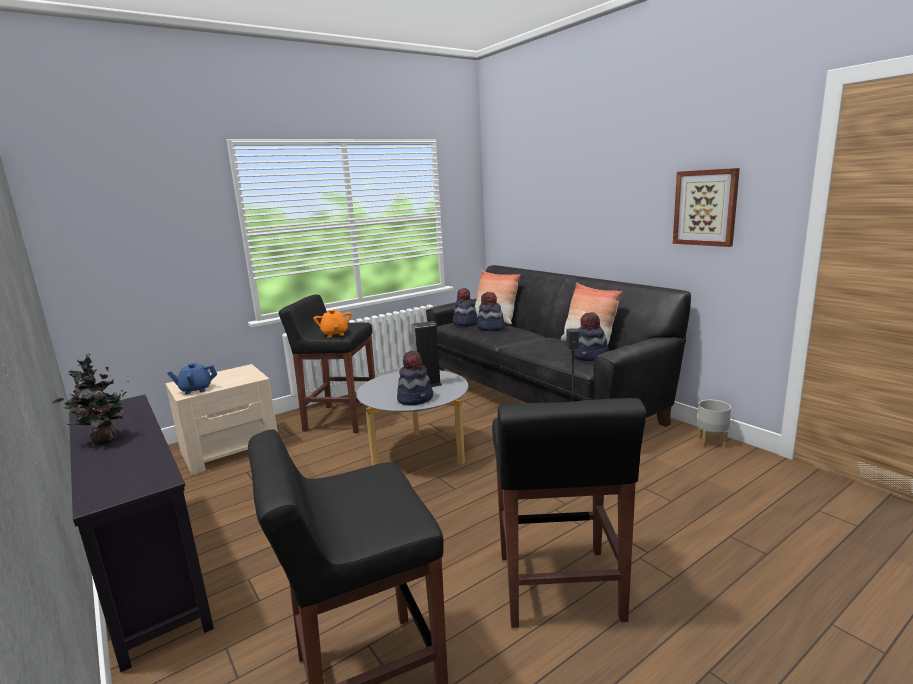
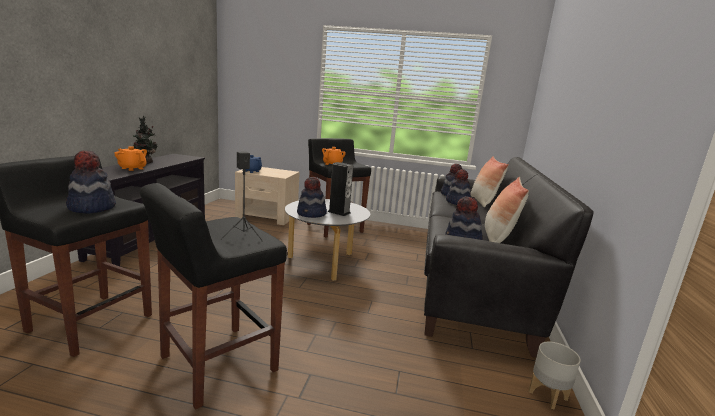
camera: 45 degrees right, 0 degrees up
(130, 454) = (132, 168): none -> orange teapot
(372, 497) = (91, 207): none -> hat
(705, 207) = (637, 107): picture -> none

